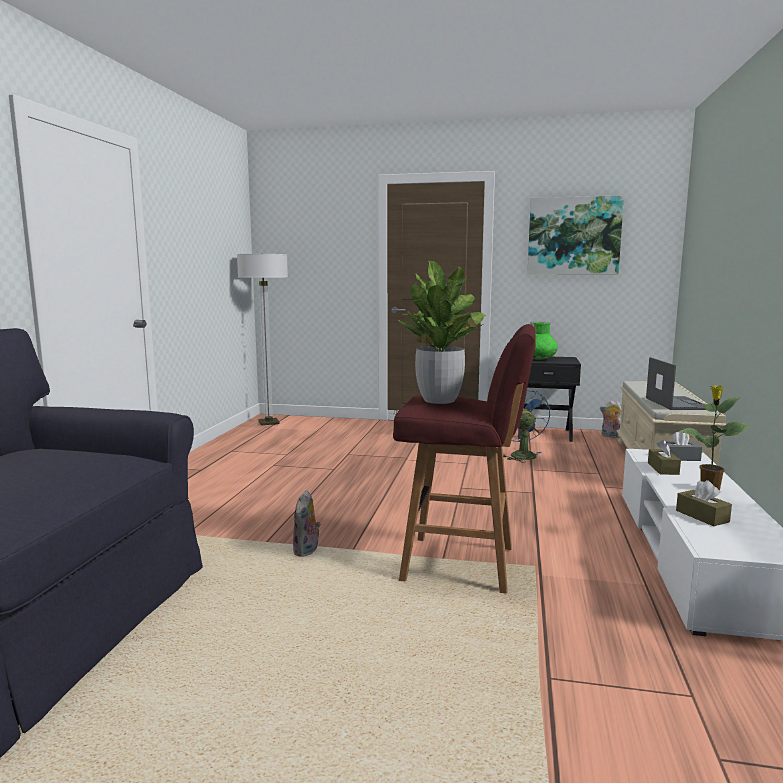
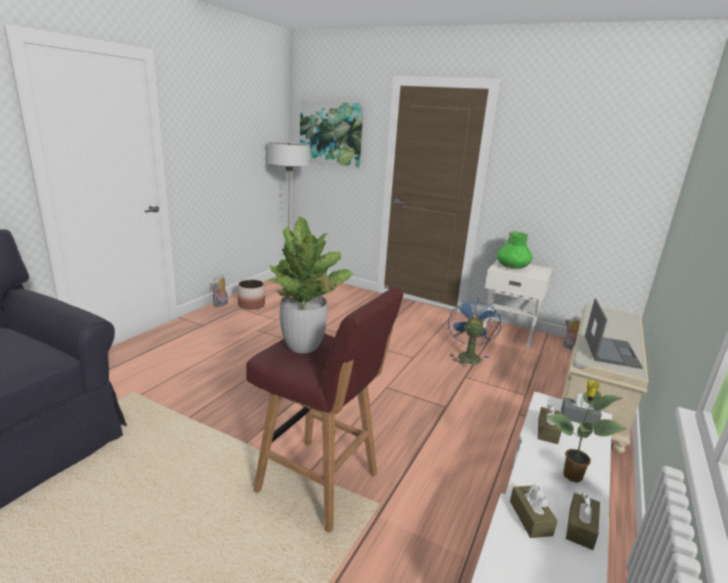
camera: 15 degrees right, 10 degrees up
(244, 446) = (251, 305): none -> planter
(307, 552) = (210, 436): plush toy -> plush toy (221, 305)
(544, 433) = (508, 333): black nightstand -> white nightstand
(574, 236) = (569, 152): picture -> picture (331, 133)
(745, 514) = (580, 527): none -> brown tissue box

